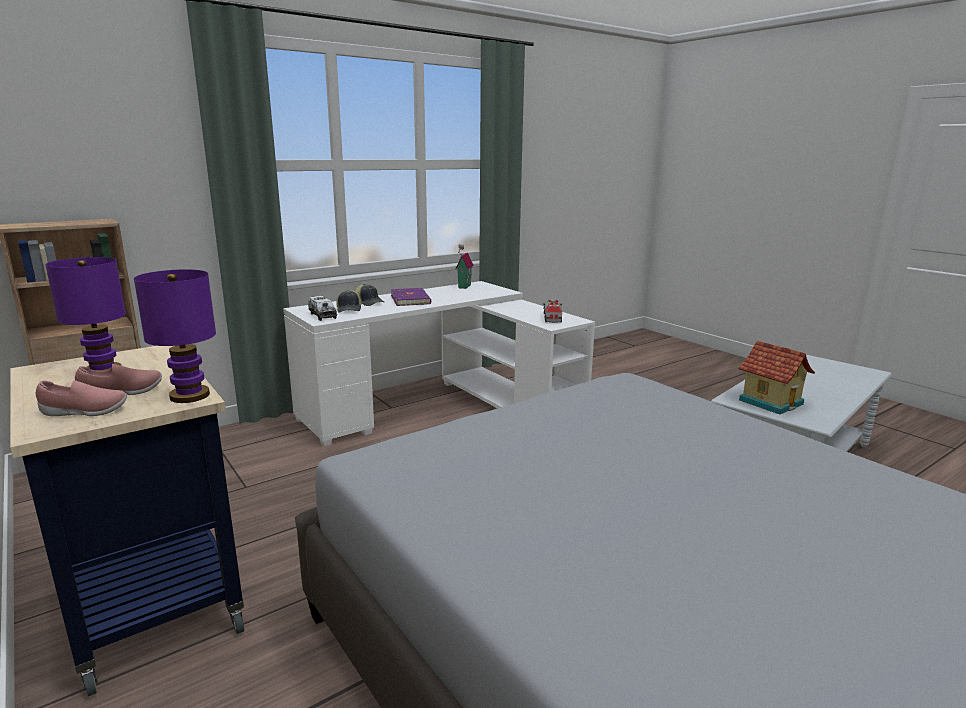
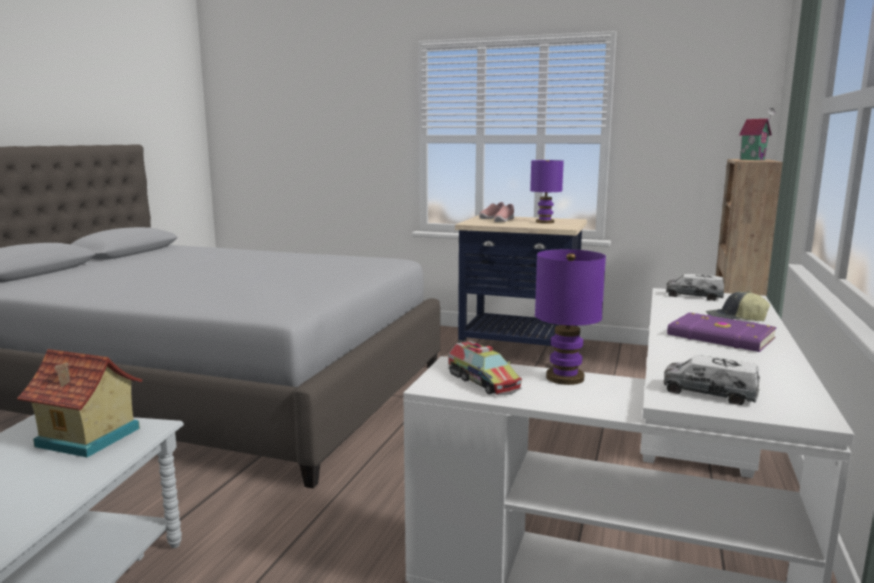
camera: 145 degrees right, 5 degrees down
(190, 396) = (473, 223): purple table lamp -> purple table lamp (564, 378)
(349, 309) = (707, 307): cap -> none
(463, 286) = (792, 394): toy house -> toy house (753, 159)
(489, 291) = (709, 393): none -> toy truck

